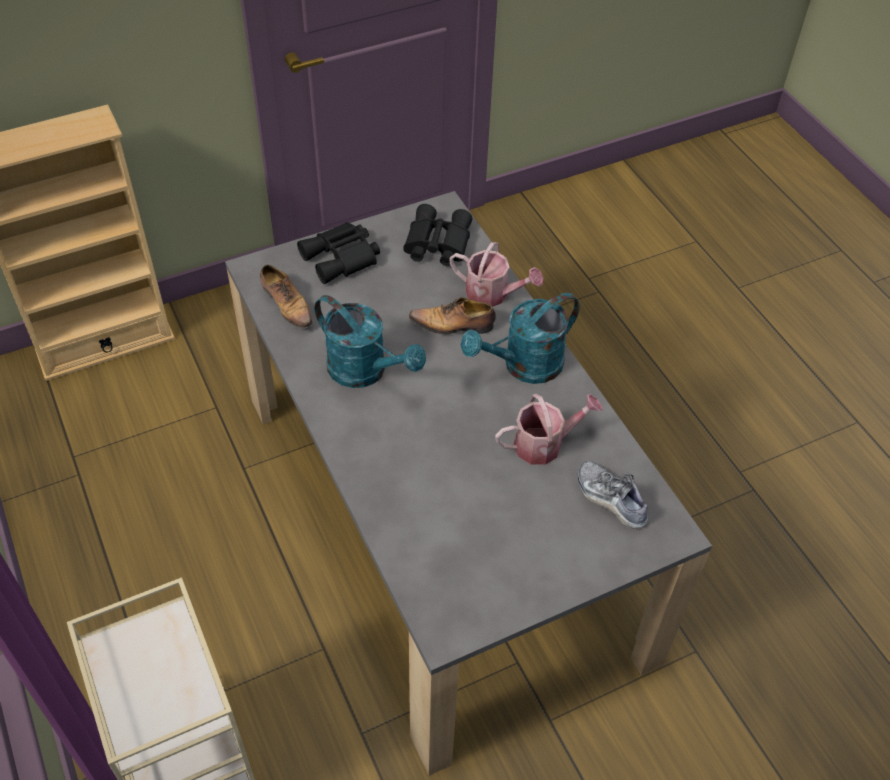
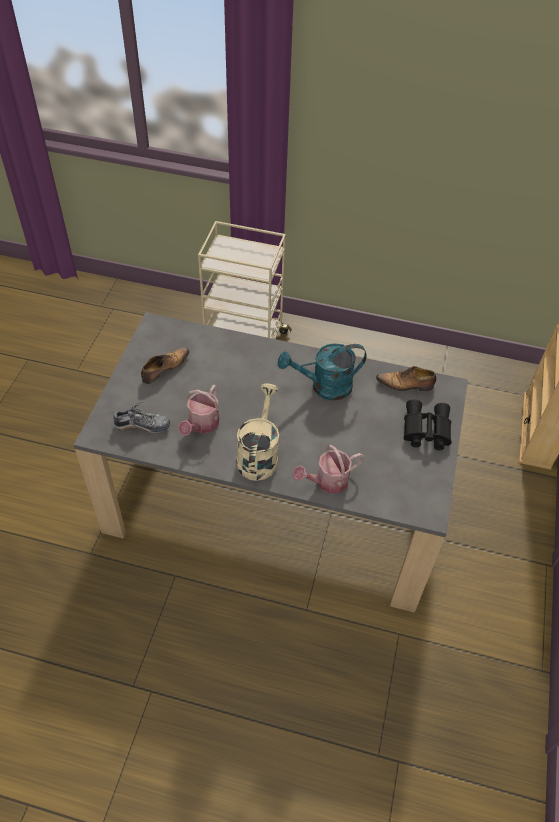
camera: 130 degrees right, 0 degrees up
(436, 244) = (399, 484): black binoculars -> none
(453, 325) = (321, 445): shoe -> shoe (164, 368)
(524, 366) = (258, 454): turquoise watering can -> beige watering can

